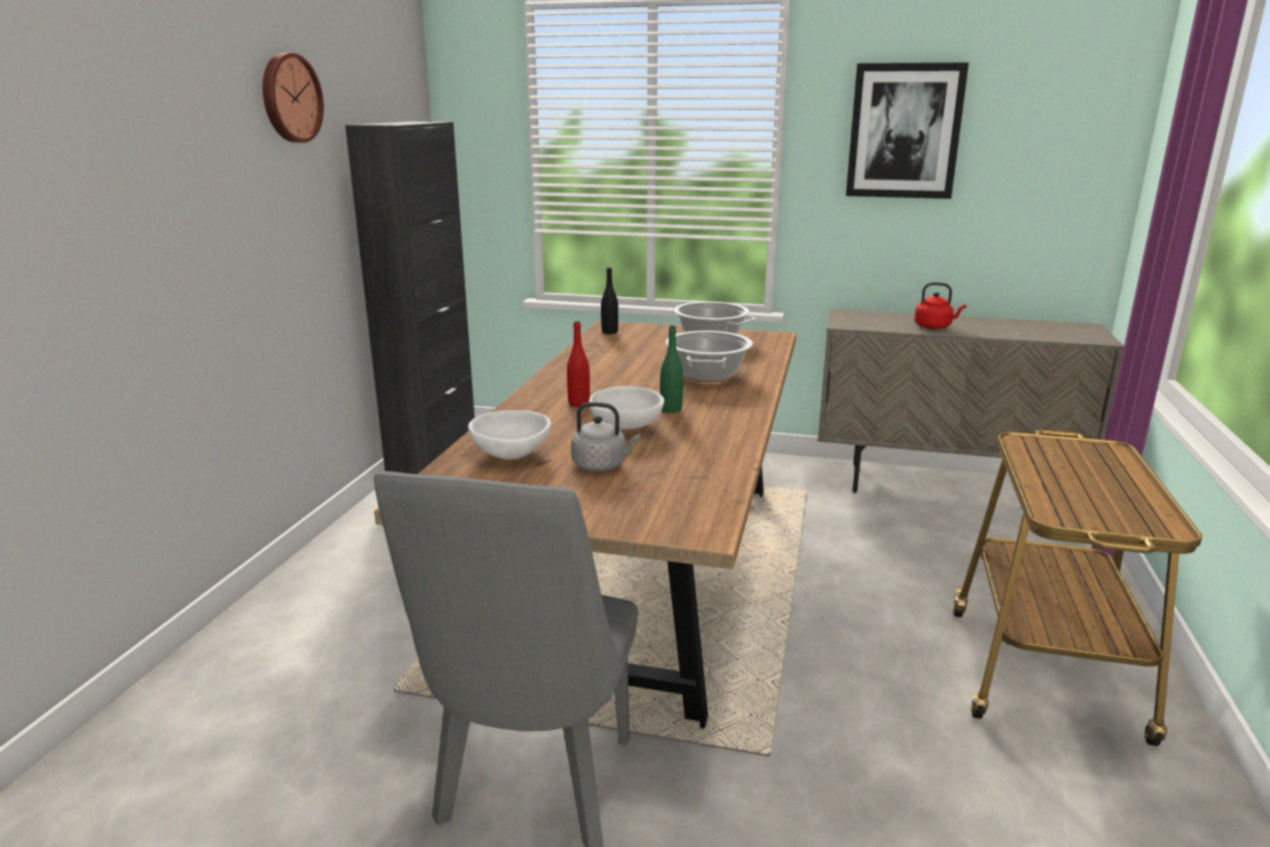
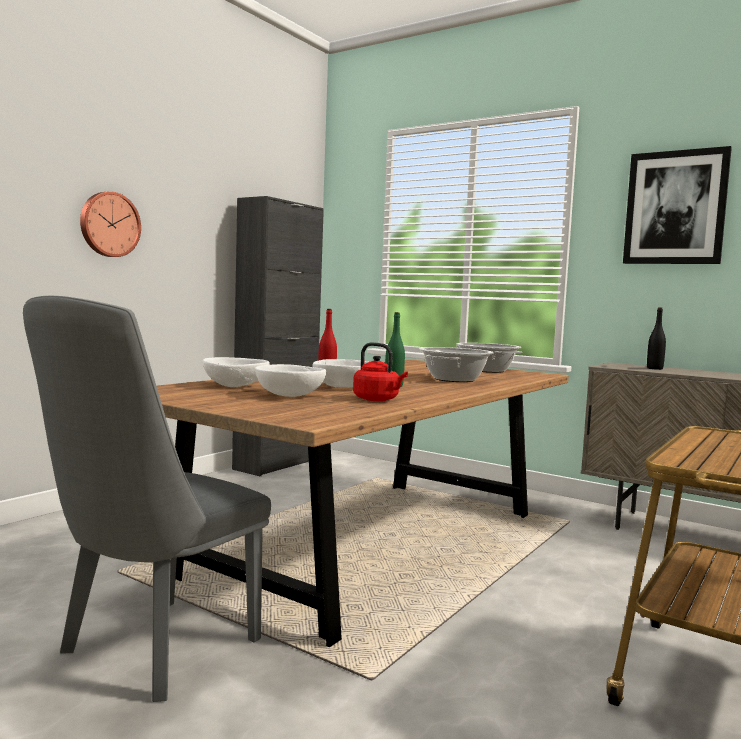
camera: 20 degrees right, 15 degrees down
(289, 98) = (194, 171): wall clock -> wall clock (109, 224)
(602, 465) = (291, 395): grey kettle -> white bowl
(609, 332) = (410, 362): black bottle -> black bottle (654, 368)
(934, 327) = (696, 373): red kettle -> red kettle (378, 400)

